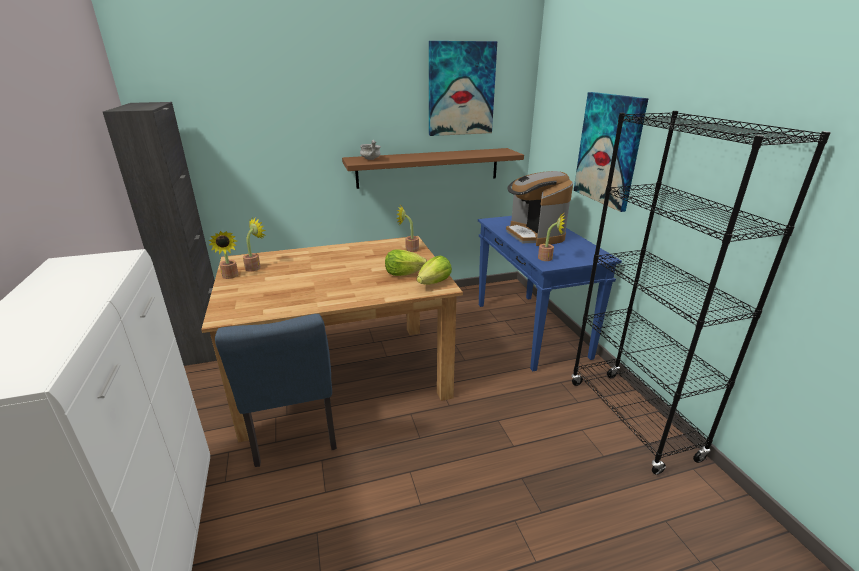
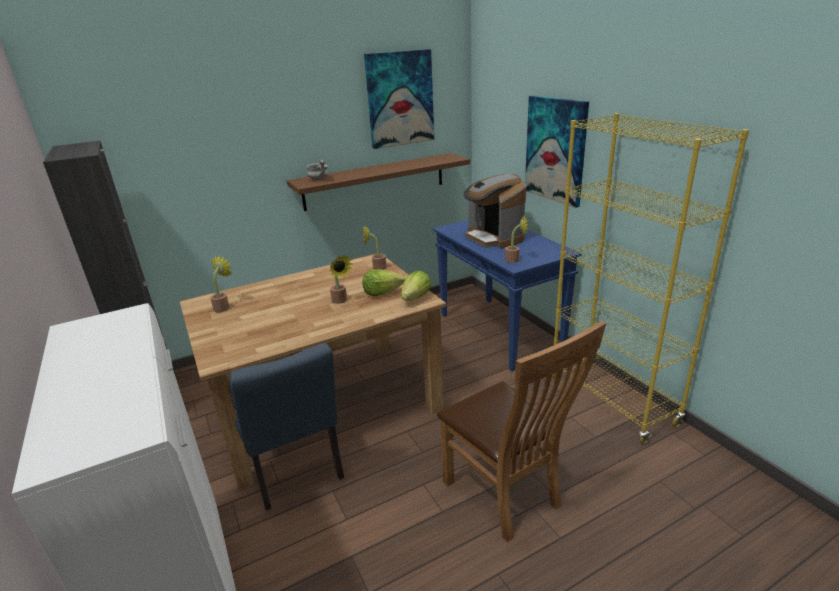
camera: 10 degrees left, 0 degrees up
(230, 276) = (202, 320): potted plant -> potted plant (341, 301)
(490, 503) = (506, 496): none -> brown chair
(631, 419) = (611, 400): black bookcase -> yellow bookcase

